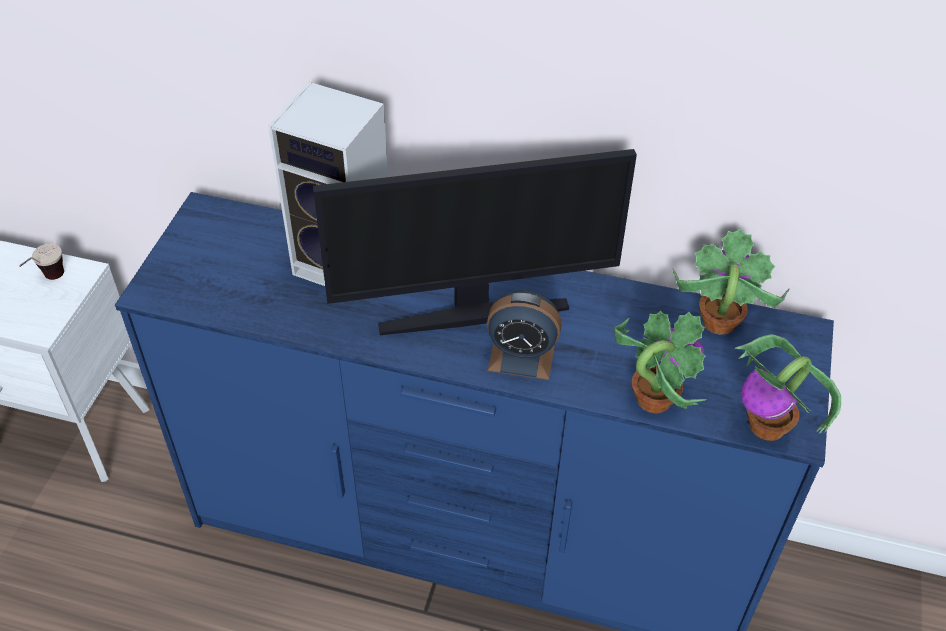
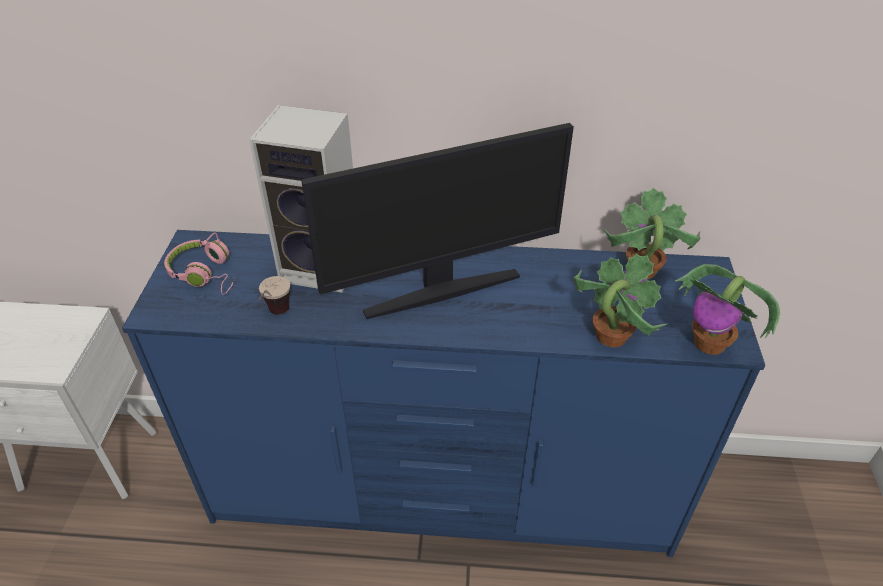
camera: 10 degrees left, 5 degrees down
(48, 281) = (56, 329): cup -> cup (276, 316)
(214, 253) = (206, 274): none -> pink headphones
(521, 356) = (491, 319): alarm clock -> none

